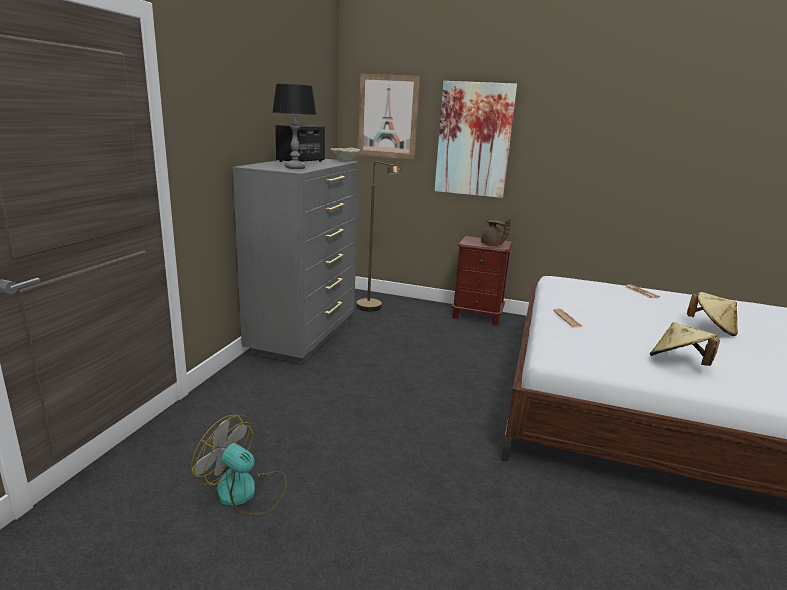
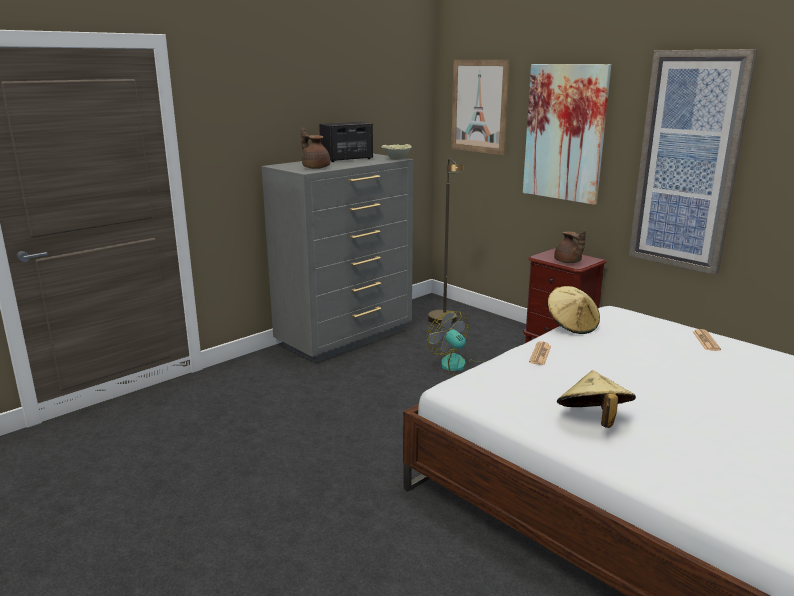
camera: 30 degrees right, 0 degrees up
(245, 492) = (169, 451): fan -> fan (458, 366)
(295, 168) = (315, 167): table lamp -> brown teapot
(581, 162) = (688, 162): none -> picture
(712, 329) = (725, 397): beige hat -> beige hat (572, 326)

